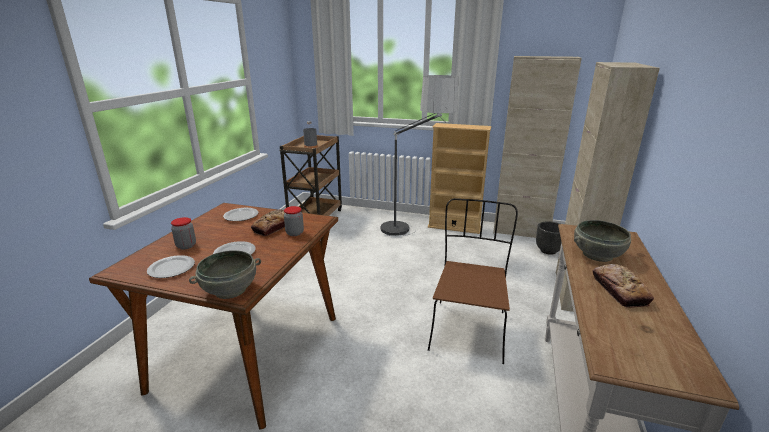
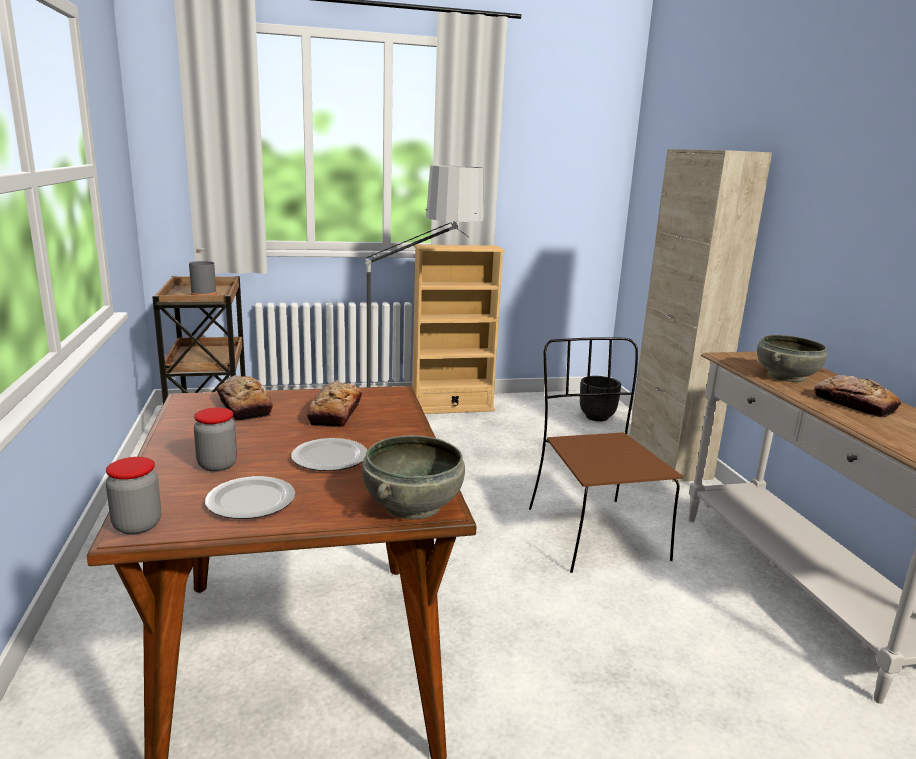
camera: 30 degrees left, 5 degrees down
(241, 216) = (244, 407): plate -> bread
(294, 233) = (383, 415): jar -> jar (137, 525)
(520, 231) = (543, 399): beige cabinet -> none

